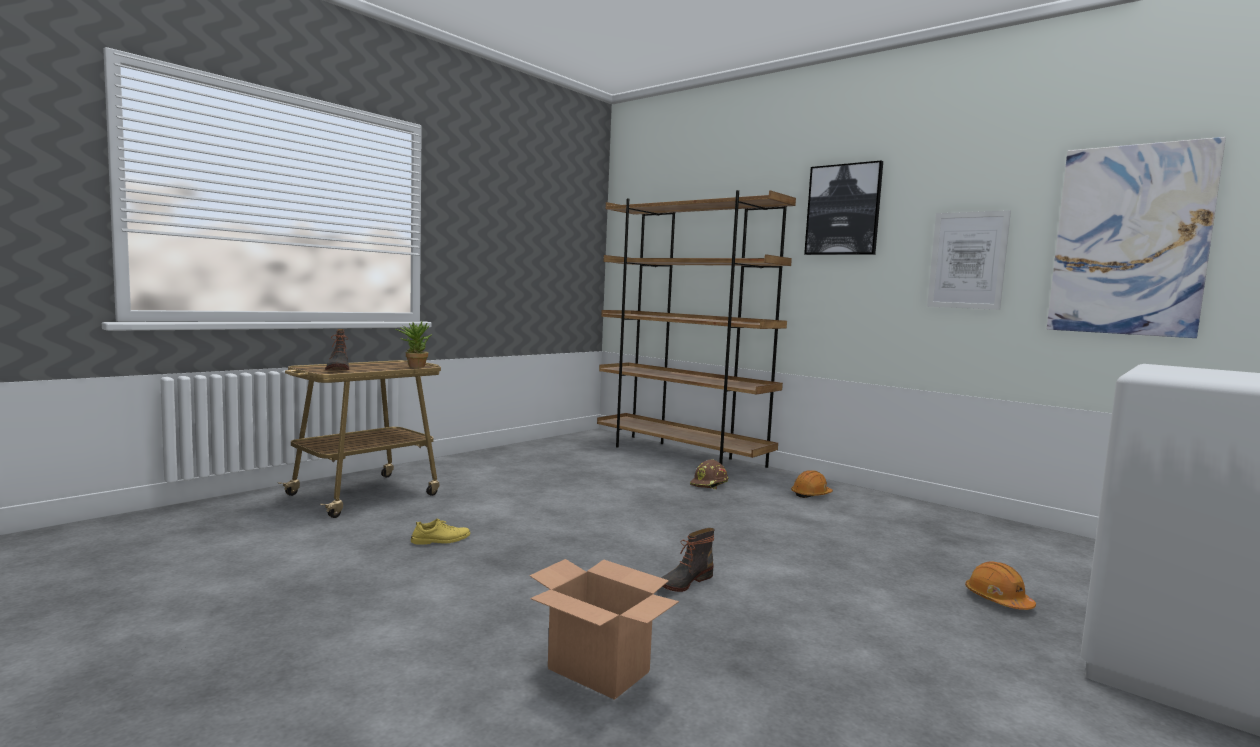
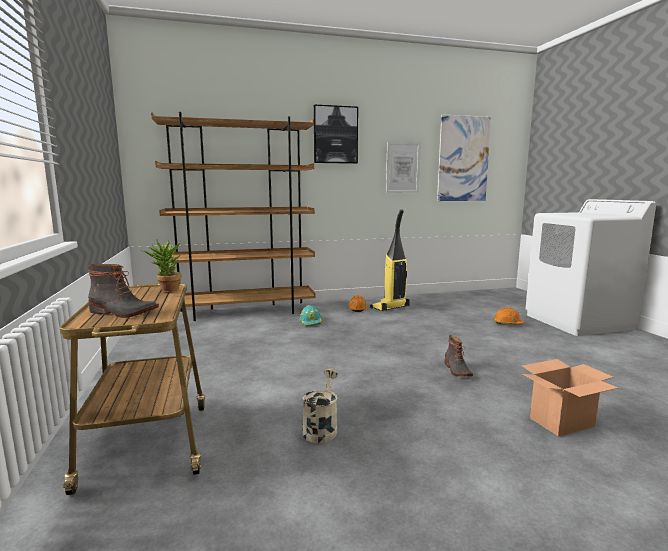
camera: 55 degrees left, 5 degrees up
(441, 540) = (321, 428): yellow shoe -> beige watering can
(709, 484) = (311, 322): brown hard hat -> turquoise hard hat
(864, 509) = (390, 308): none -> vacuum cleaner

